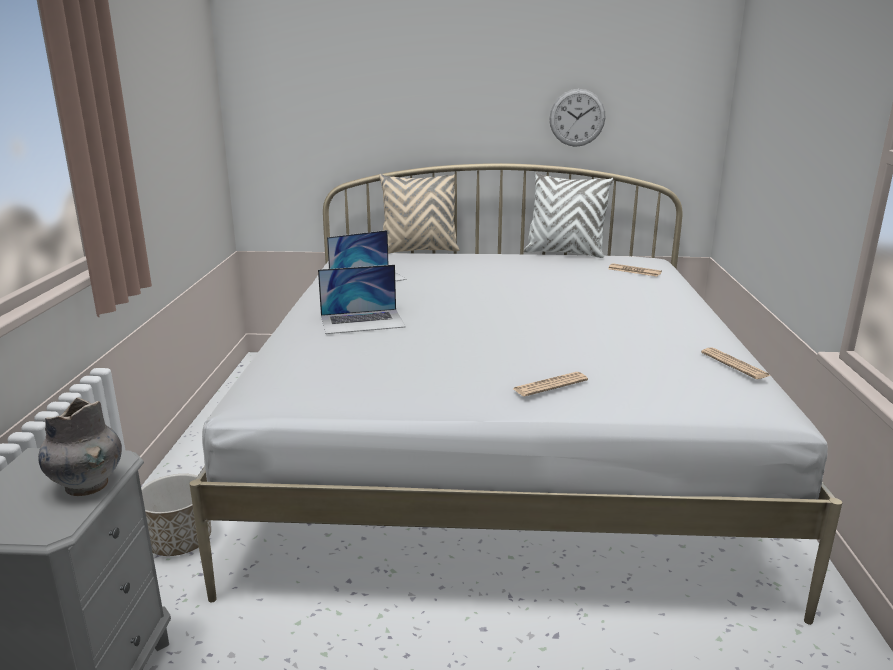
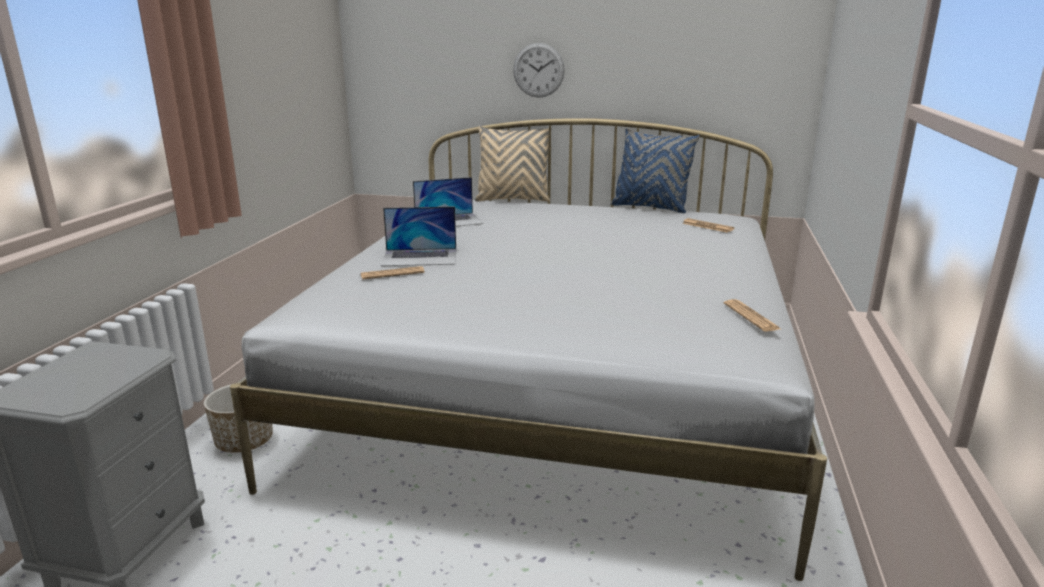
camera: 10 degrees right, 0 degrees up
(87, 485) = (118, 373): grey vase -> none
(550, 385) = (555, 322): newspaper -> newspaper (392, 274)
(565, 253) = (650, 207): white pillow -> blue pillow
(577, 118) = (669, 75): wall clock -> wall clock (538, 70)

